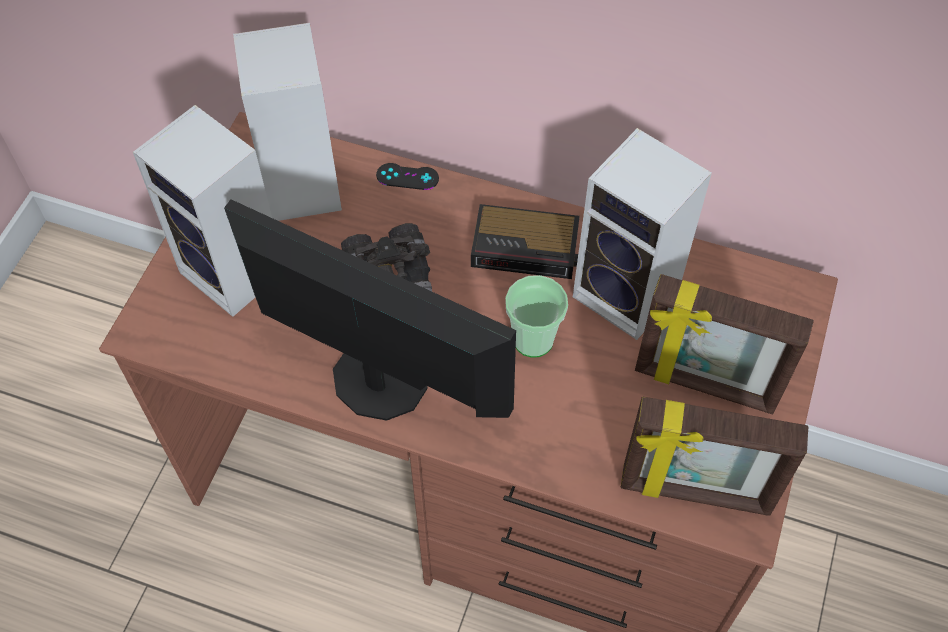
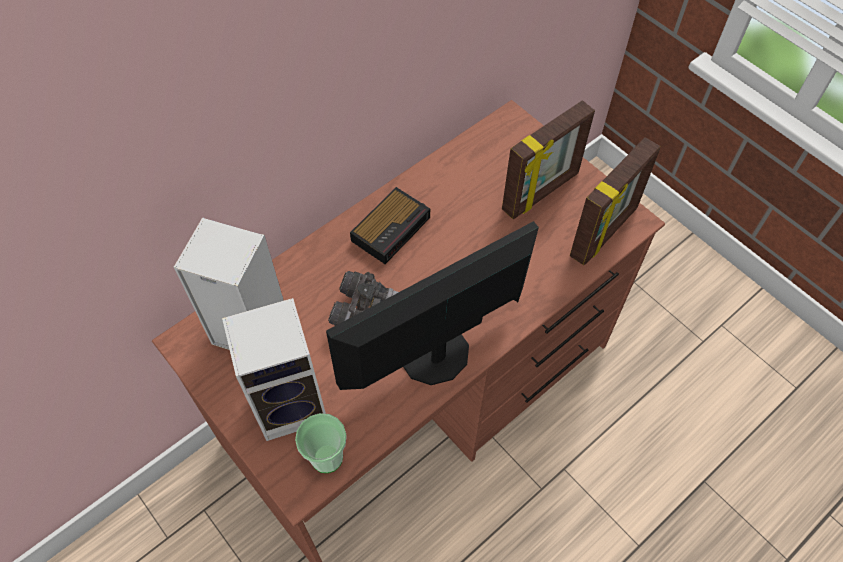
camera: 60 degrees left, 0 degrees up
(407, 177) = (290, 265): black game controller -> none
(533, 340) = (459, 258): cup -> cup (327, 457)
(630, 295) = (460, 195): speaker -> none

